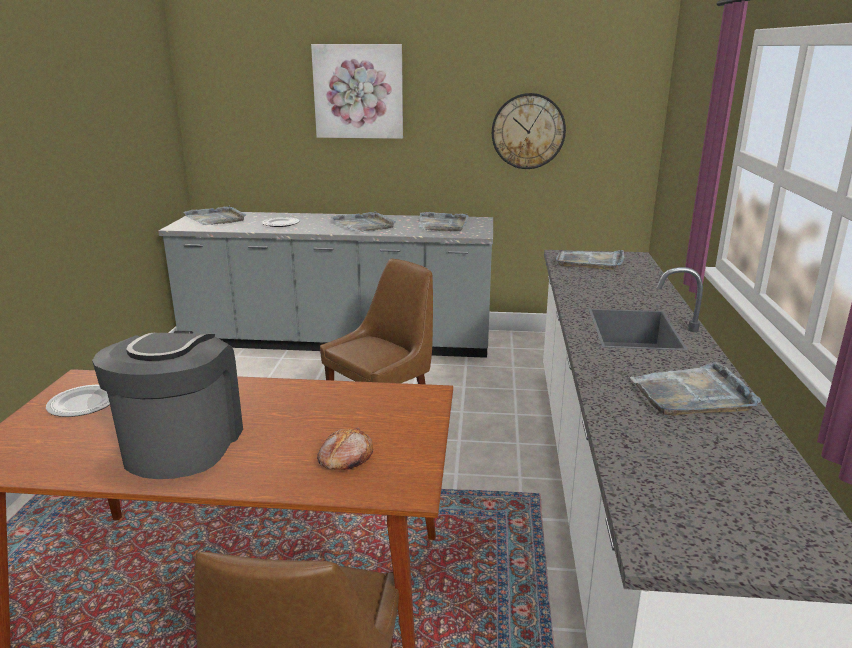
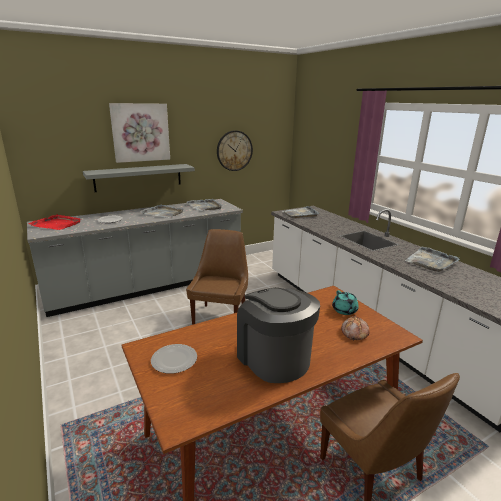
camera: 35 degrees left, 0 degrees up
(216, 218) = (57, 224): grey tray -> red tray
(351, 164) = (138, 177): none -> grey shelf
(394, 425) = (344, 311): none -> turquoise teapot

